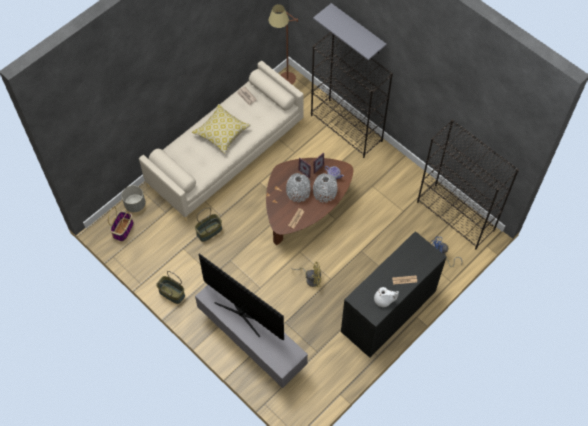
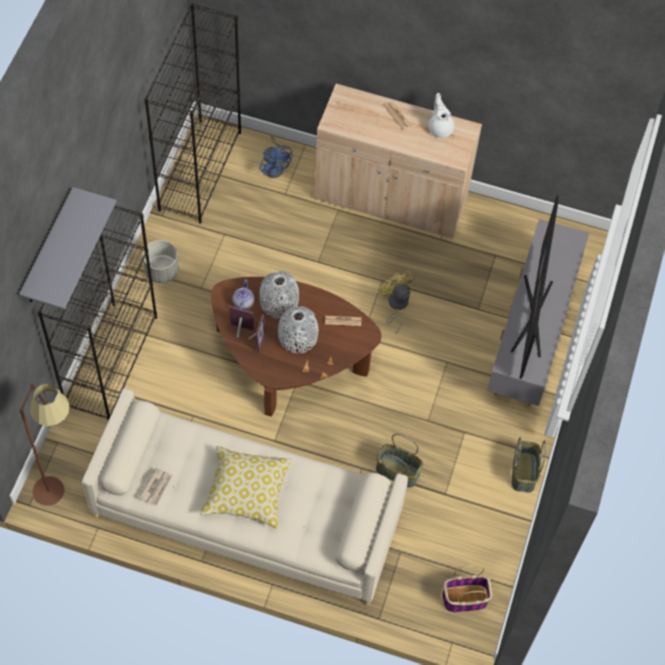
camera: 120 degrees left, 0 degrees up
(135, 204) = (412, 605): grey planter -> grey planter (161, 271)
(388, 312) = (391, 198): black cabinet -> beige cabinet

